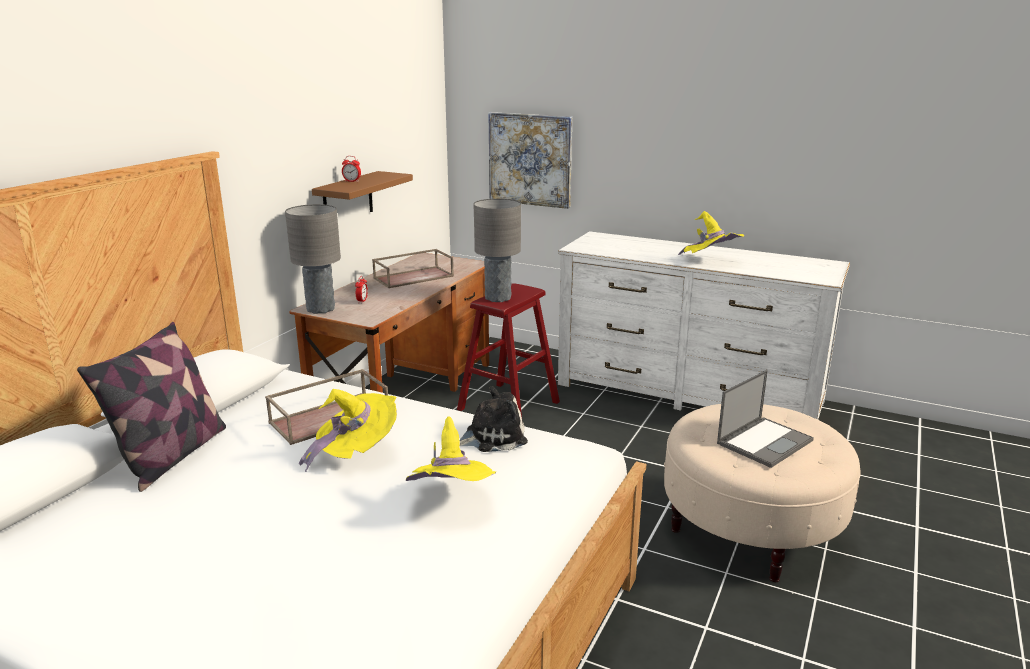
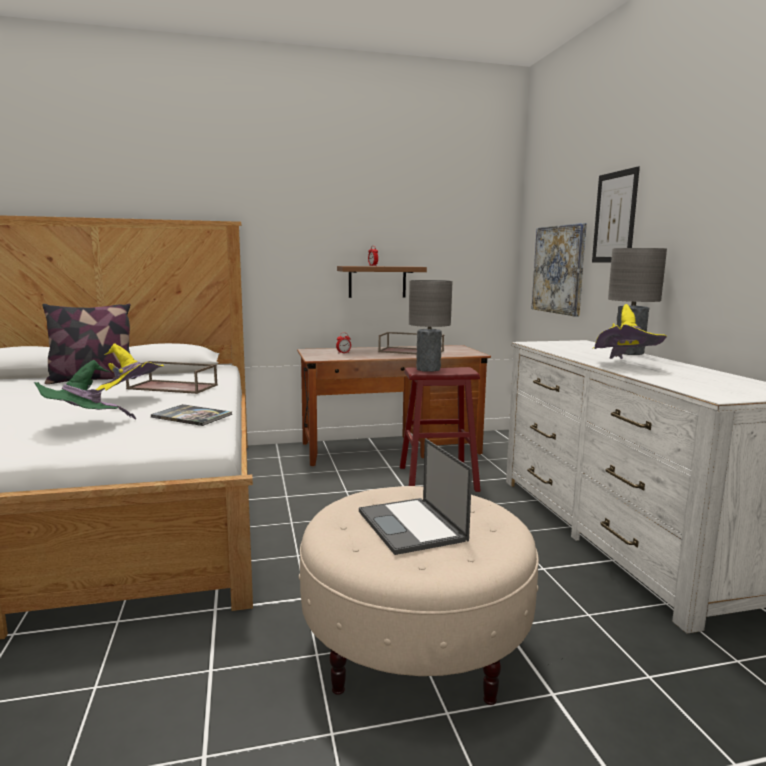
camera: 50 degrees right, 10 degrees down
(321, 309) = (312, 351): grey table lamp -> grey table lamp (629, 353)
(452, 499) = (83, 427): yellow hat -> green hat
(492, 437) = (192, 416): plush toy -> book
(615, 116) = (615, 217): none -> picture
(765, 441) = (412, 526): laptop -> laptop turned 60 degrees clockwise

